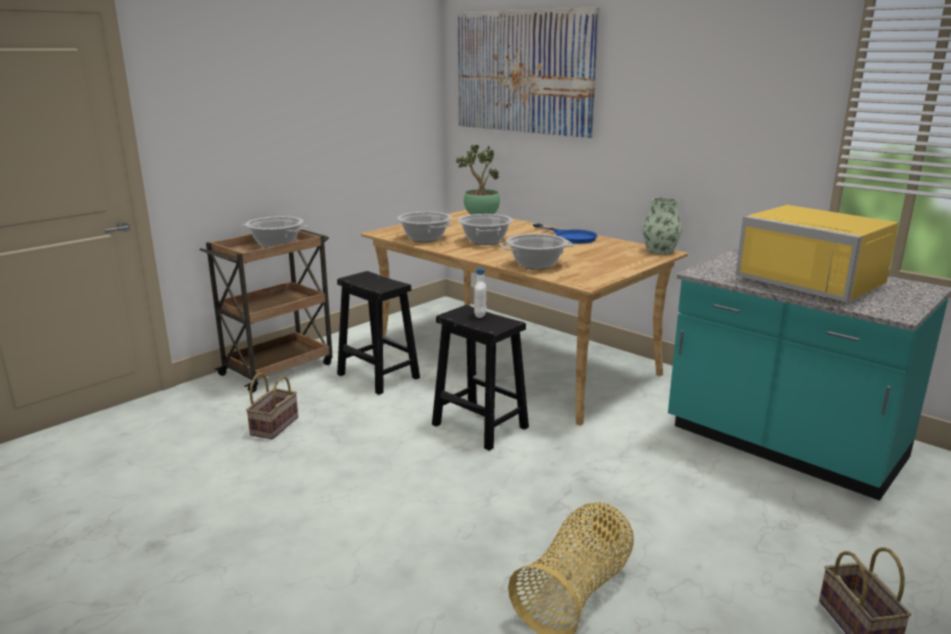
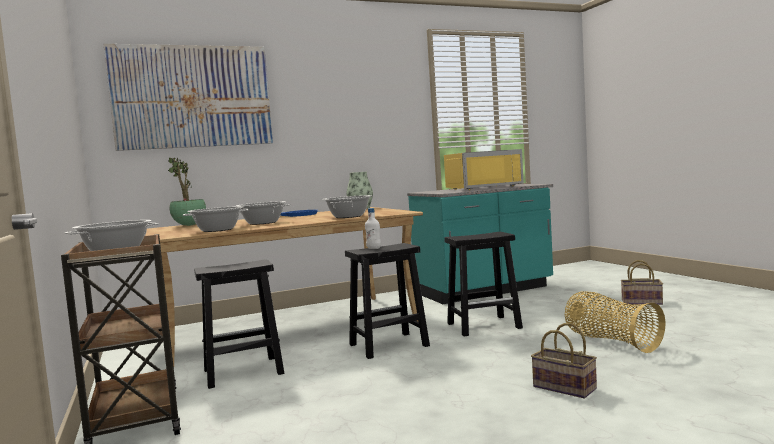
camera: 65 degrees left, 15 degrees down
(274, 425) = (285, 422): basket -> basket (562, 388)
(592, 474) = (484, 325): none -> black stool

